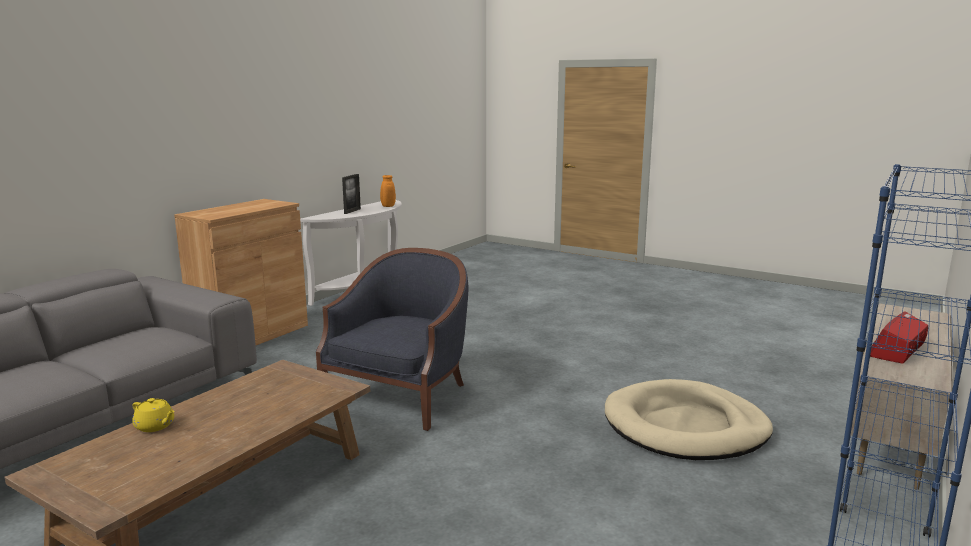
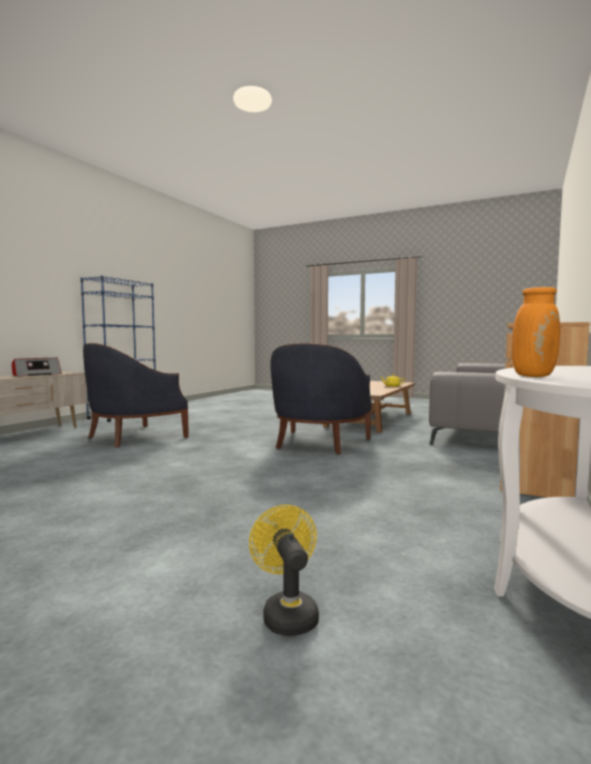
camera: 175 degrees right, 10 degrees down
(352, 211) = (565, 370): picture frame -> none
(476, 287) = (287, 613): none -> yellow fan
(685, 426) = (135, 437): beige dog bed -> blue armchair

